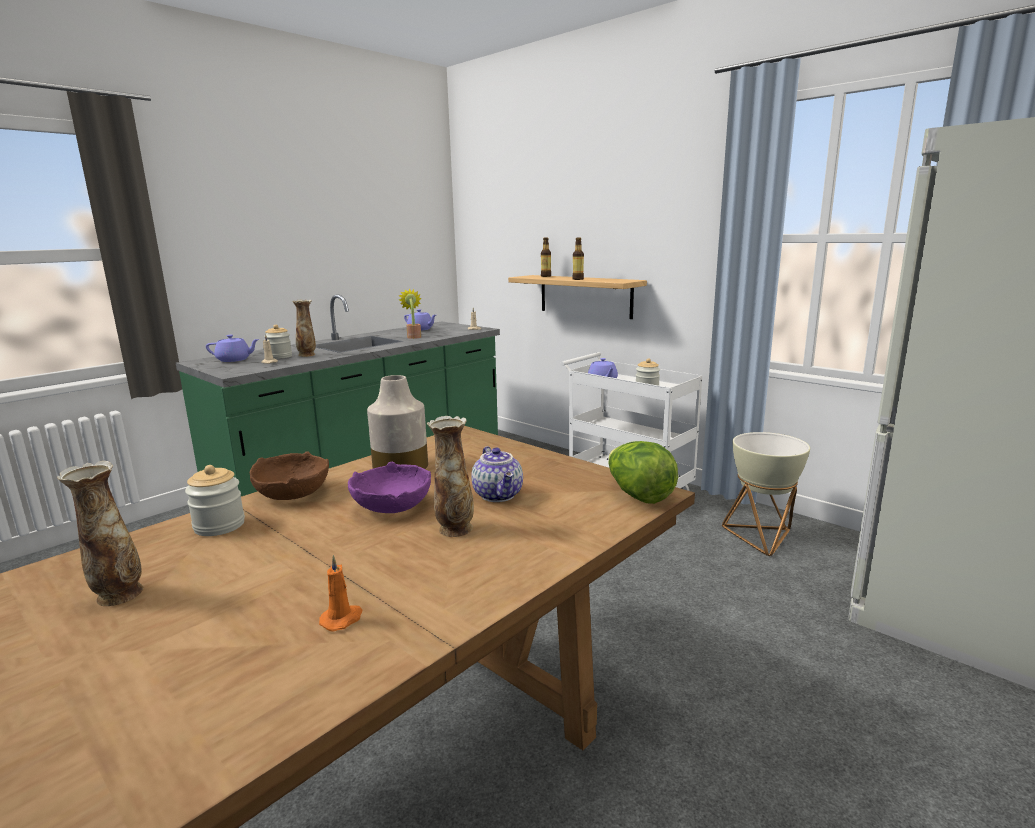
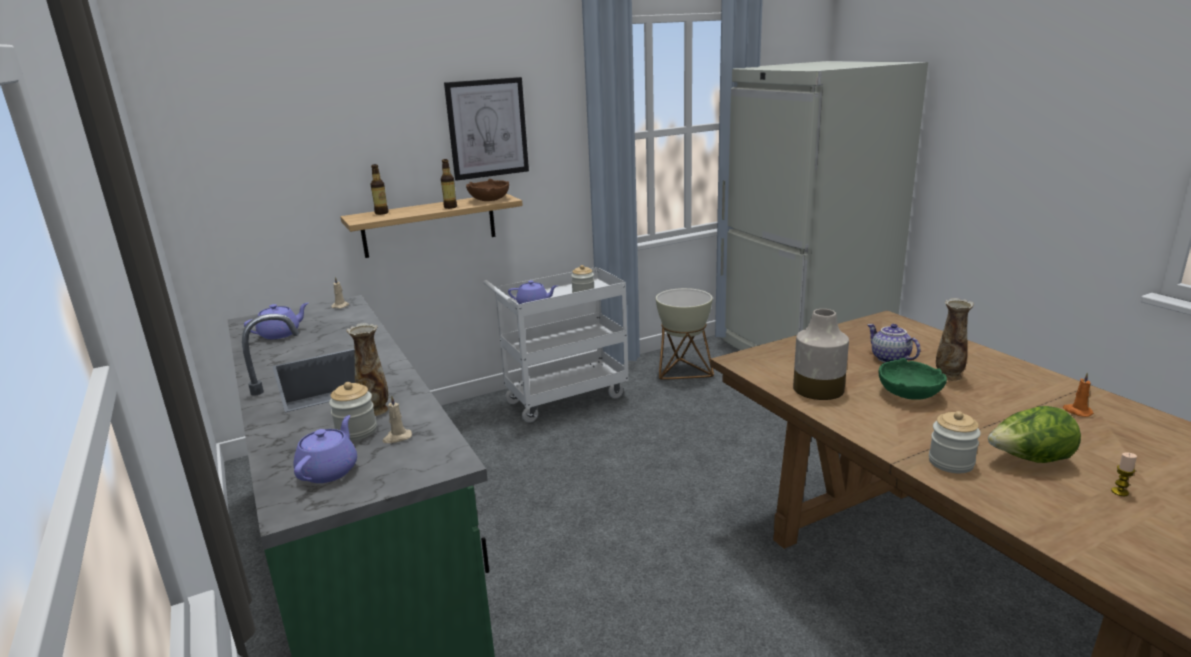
camera: 70 degrees left, 5 degrees up
(101, 624) = (1119, 492): none -> candle
(118, 595) = (1080, 492): vase -> none
(292, 494) = (879, 433): brown bowl -> brown bowl (489, 200)
(393, 506) = (909, 394): purple bowl -> green bowl
(413, 336) = (336, 340): potted plant -> none
(499, 495) = (889, 359): teapot -> teapot turned 120 degrees counterclockwise
(638, 495) = (892, 323): lettuce -> lettuce (1029, 460)
(639, 216) = (487, 128): none -> picture

